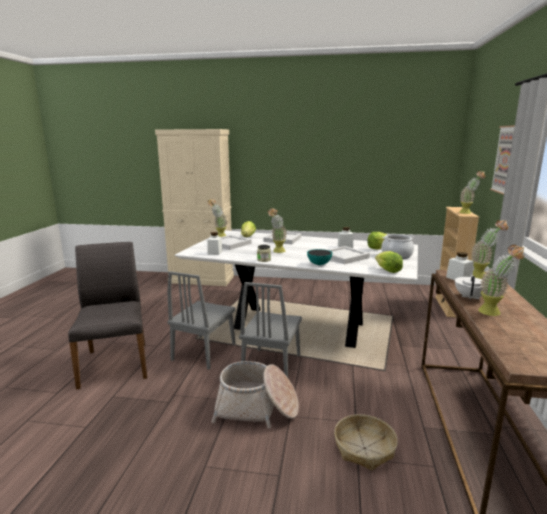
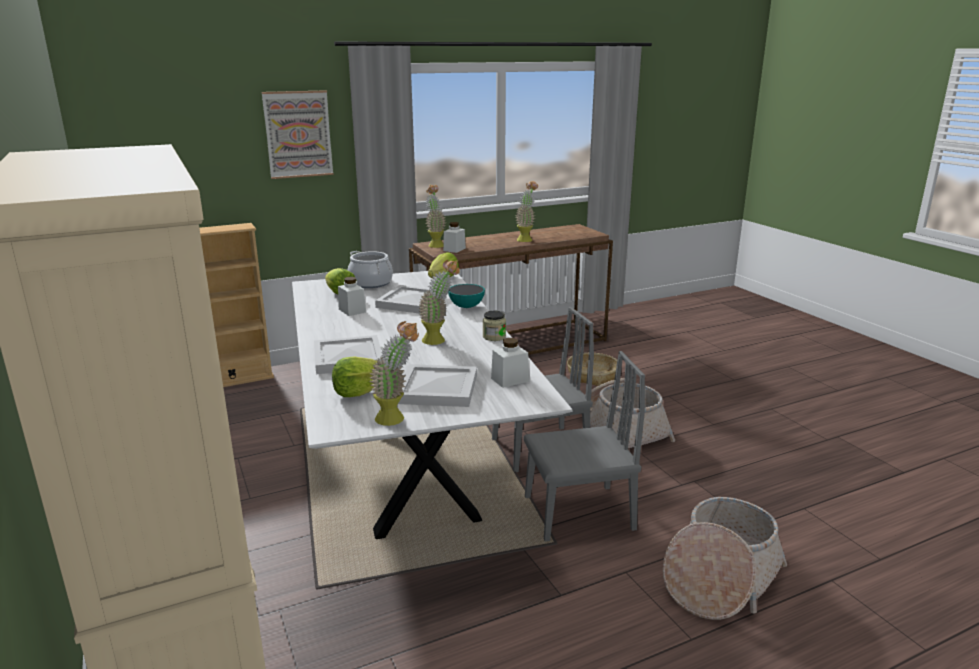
camera: 125 degrees left, 5 degrees up
(115, 363) = (719, 578): grey chair -> basket
(468, 213) = (229, 226): potted plant -> none
(470, 297) = (501, 244): white teapot -> none

